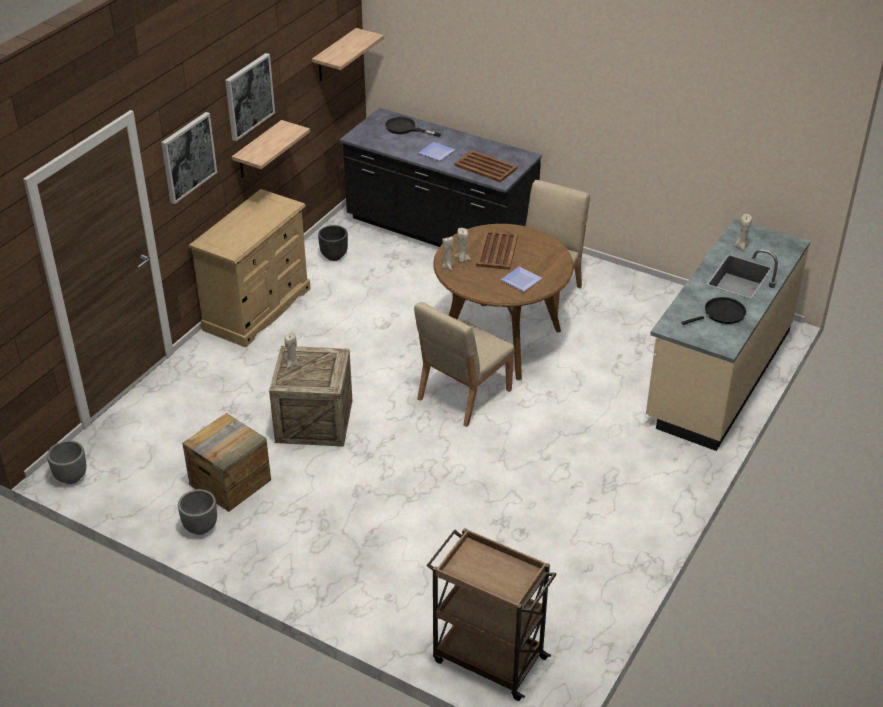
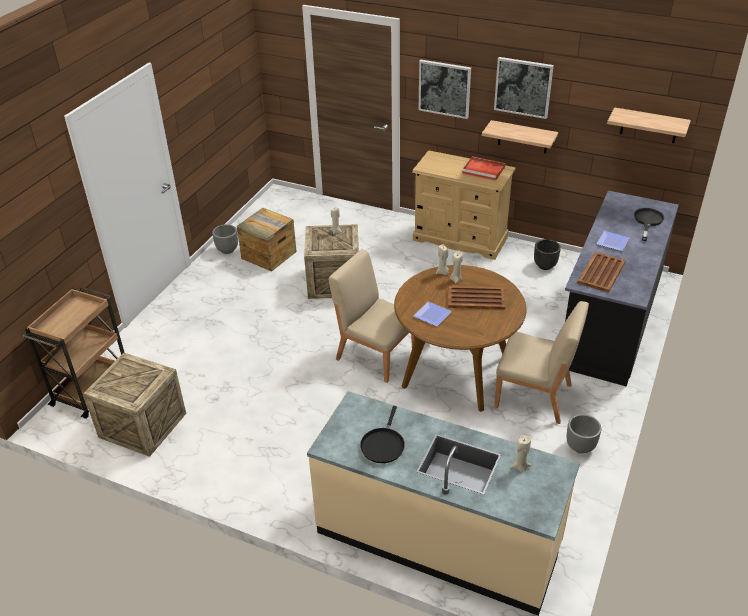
camera: 85 degrees right, 0 degrees up
(71, 477) = (272, 197): grey planter -> grey planter (580, 447)
(259, 210) = (484, 170): none -> red tray
(562, 597) = (142, 425): none -> crate
(721, 314) = (383, 445): black frying pan -> black frying pan turned 45 degrees clockwise

